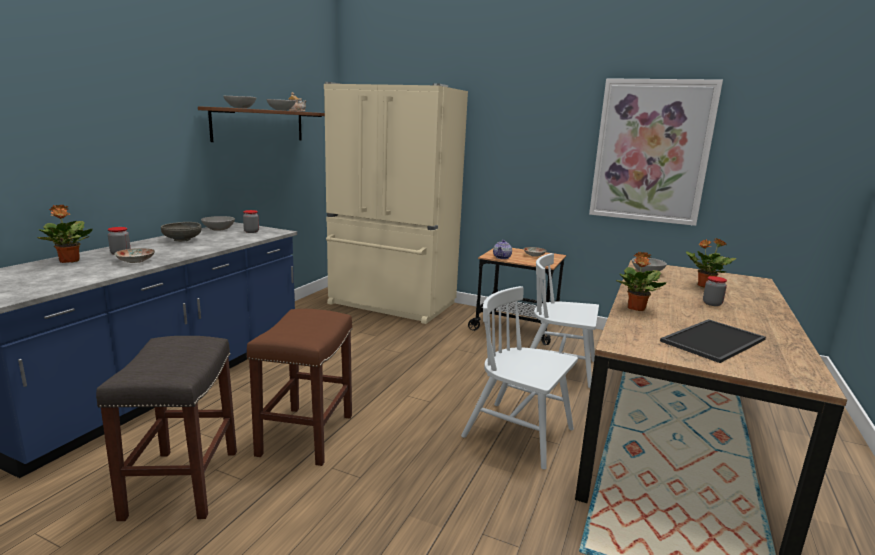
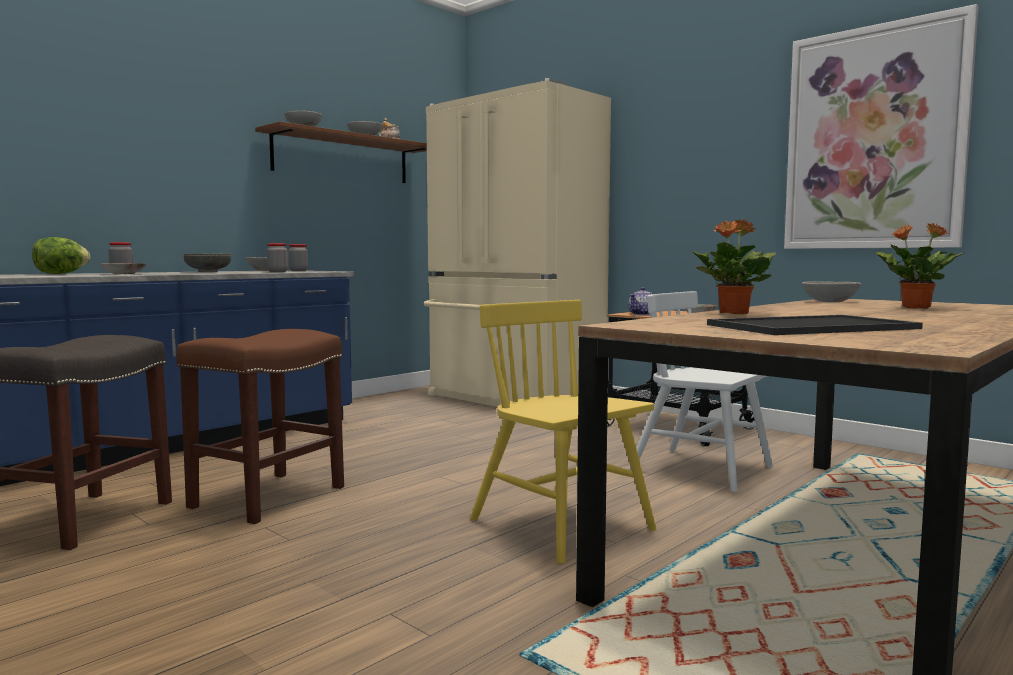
camera: 20 degrees right, 10 degrees down
(69, 261) = (60, 273): potted plant -> lettuce
(519, 433) = (561, 525): white chair -> yellow chair
(712, 304) = (891, 314): jar -> jar (277, 272)

